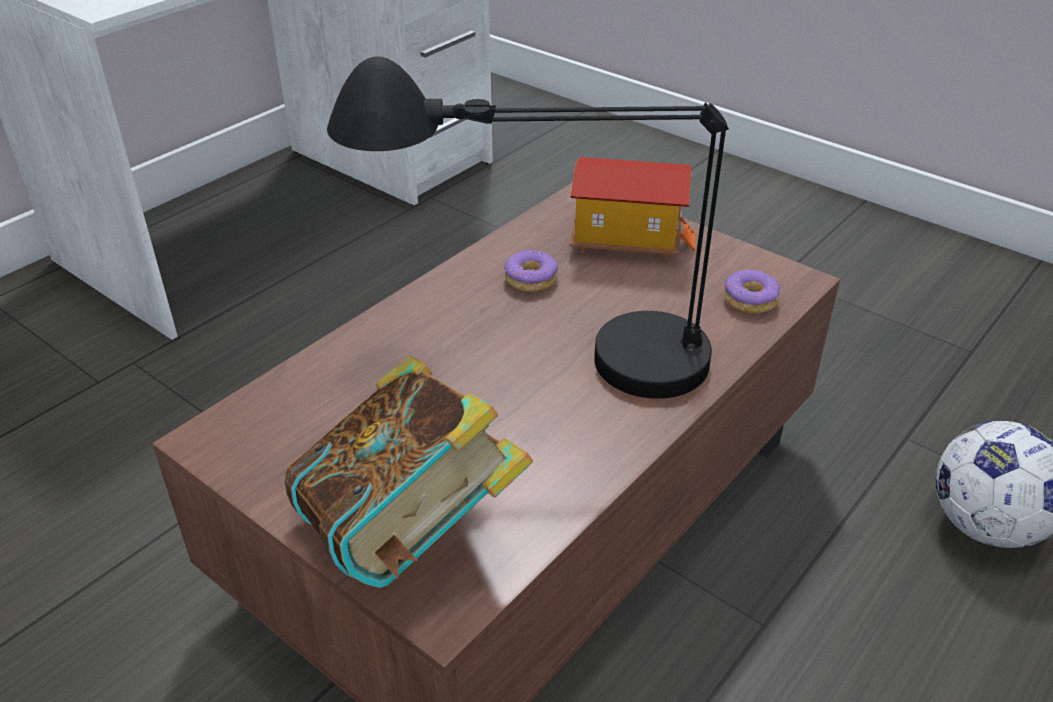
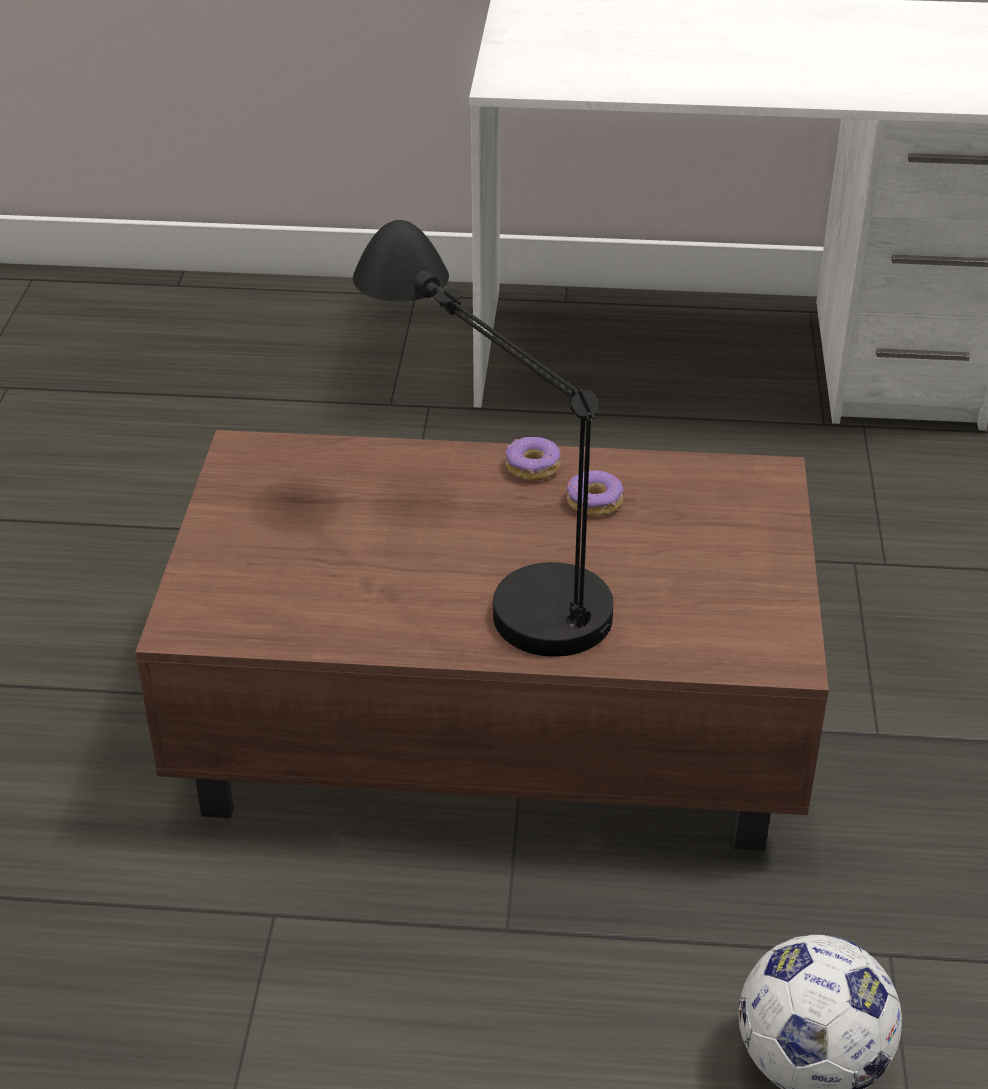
camera: 55 degrees right, 0 degrees up
(408, 532) = (235, 580): book -> none
(627, 239) = (728, 529): toy house -> none
(750, 300) = (715, 642): donut -> donut (532, 467)

